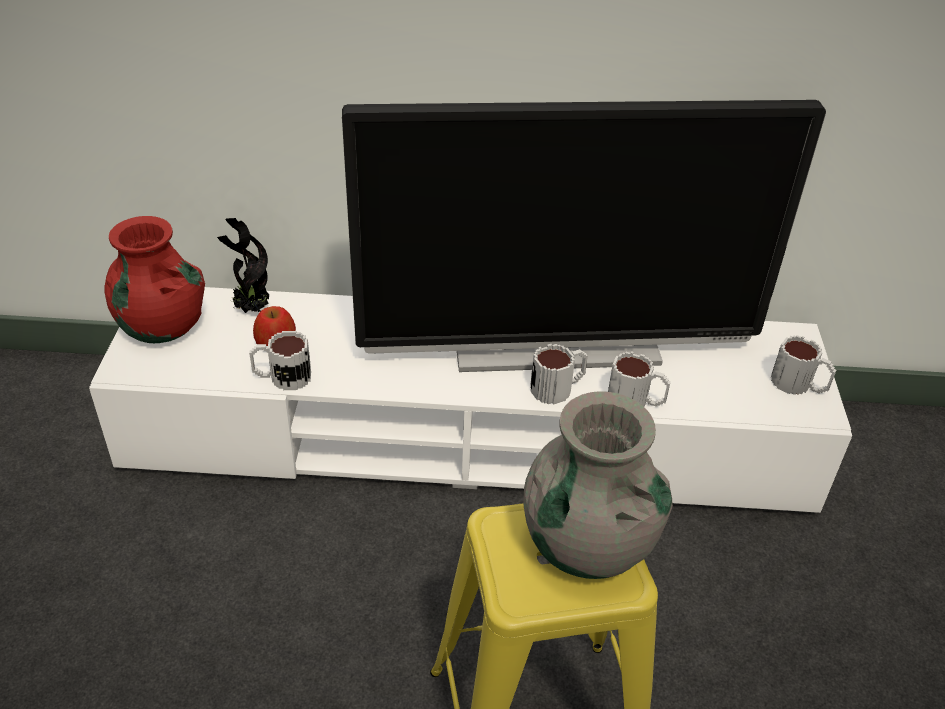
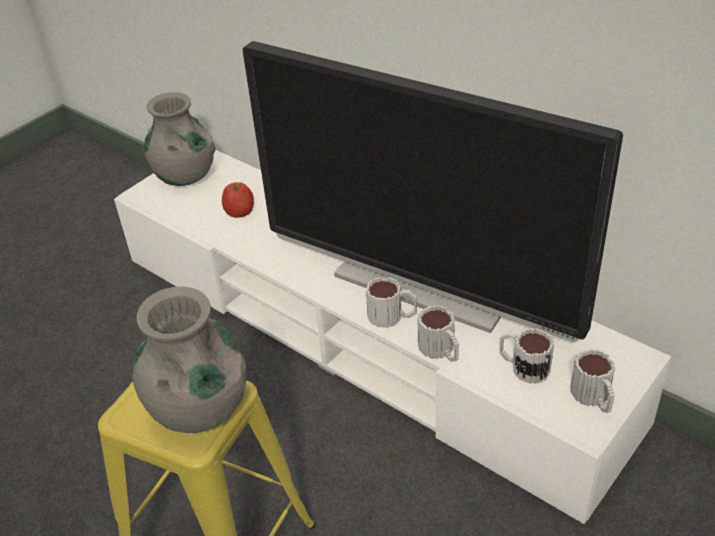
camera: 40 degrees right, 0 degrees up
(162, 327) = (185, 176): red vase -> grey vase
(251, 310) = (245, 183): potted plant -> none
(282, 377) = (221, 234): mug -> mug (523, 366)

